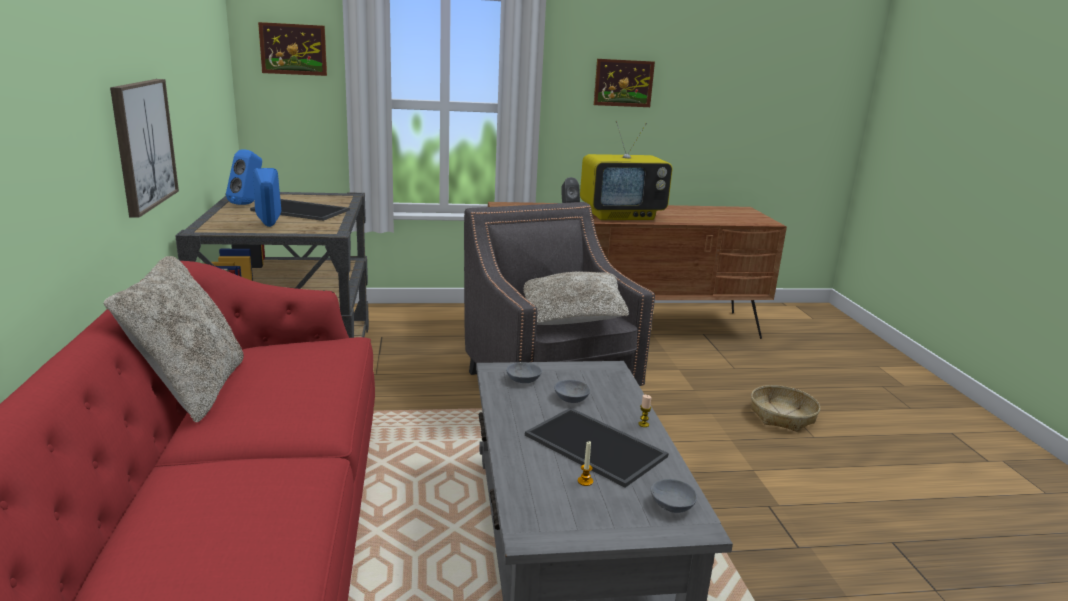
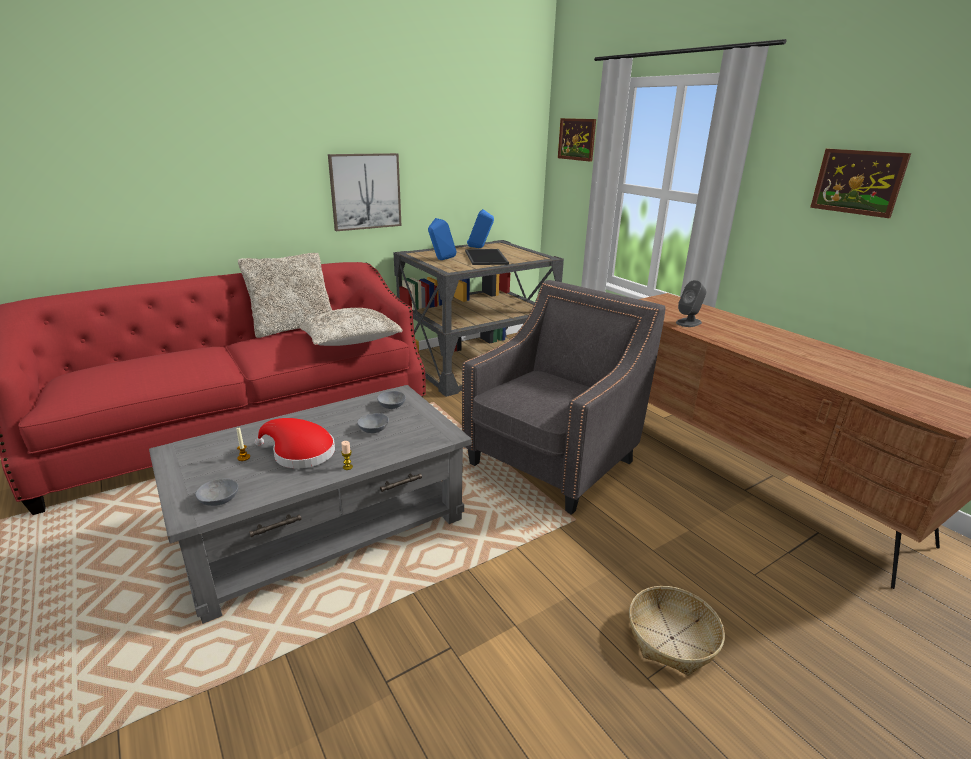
camera: 65 degrees right, 5 degrees up
(570, 315) = (536, 396): beige pillow -> beige pillow (350, 342)
(597, 445) = (299, 453): tray -> red hat
(622, 215) = (750, 341): television -> none

